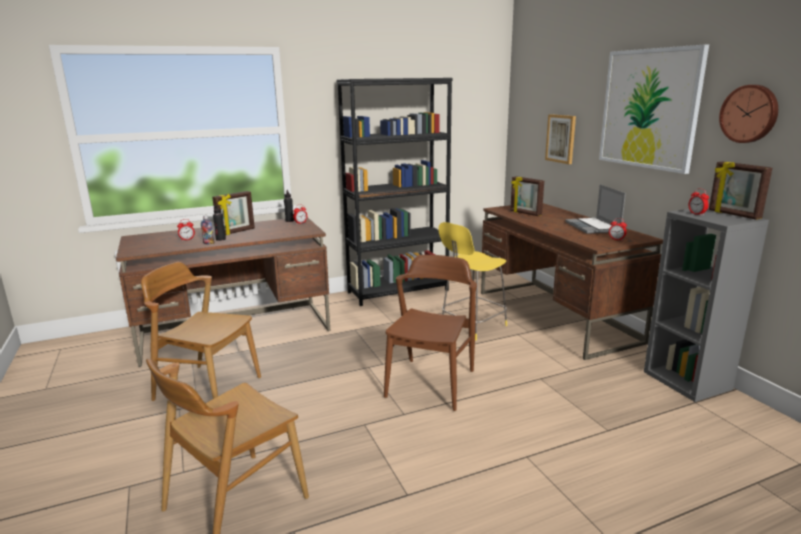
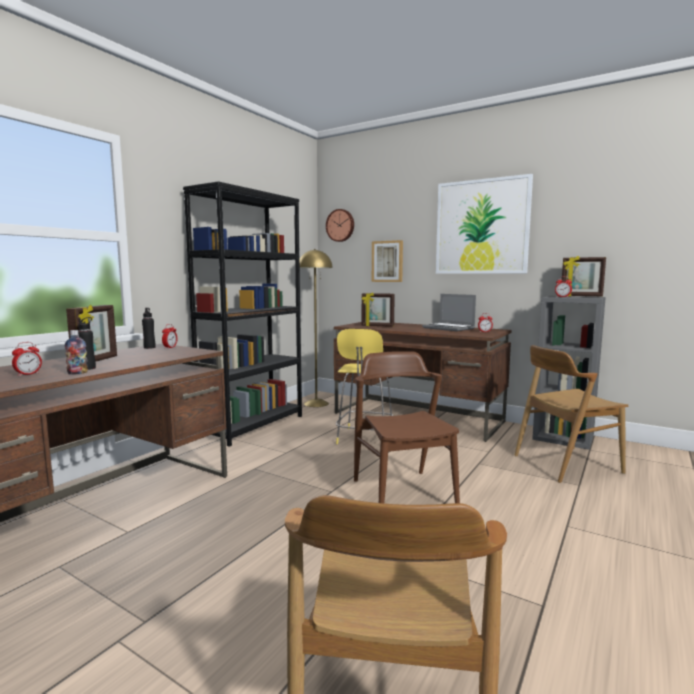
camera: 35 degrees left, 10 degrees down
(208, 388) = (135, 593): brown chair -> brown chair (566, 464)
(478, 279) = (316, 403): none -> yellow floor lamp
(749, 114) = (576, 222): wall clock -> wall clock (340, 225)

